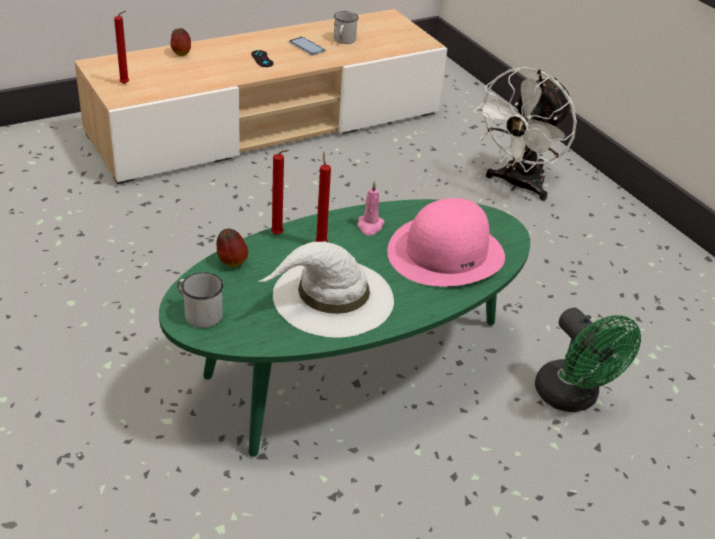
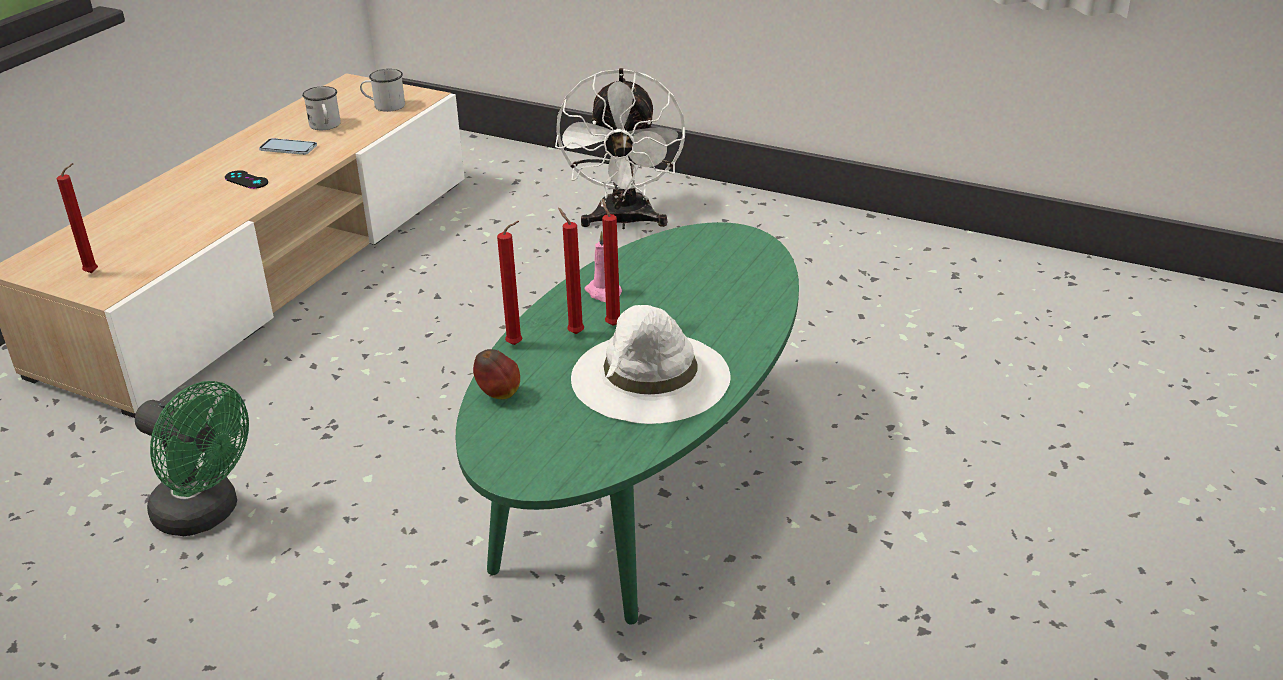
camera: 30 degrees left, 5 degrees down
(181, 54) = (130, 212): apple -> none
(198, 313) = (525, 462): white mug -> white mug (384, 106)
(350, 249) = (612, 324): none -> red candle
(446, 253) = (712, 284): pink hat -> none
(572, 398) = (883, 398): green fan -> green fan (206, 514)

